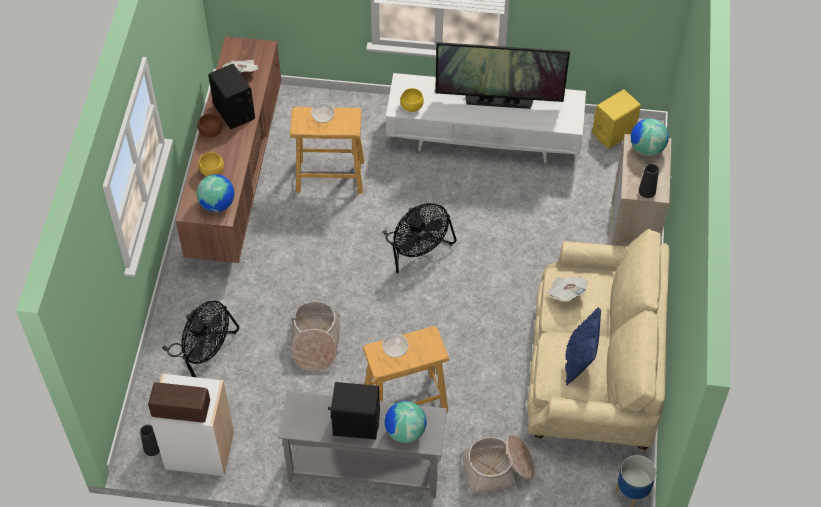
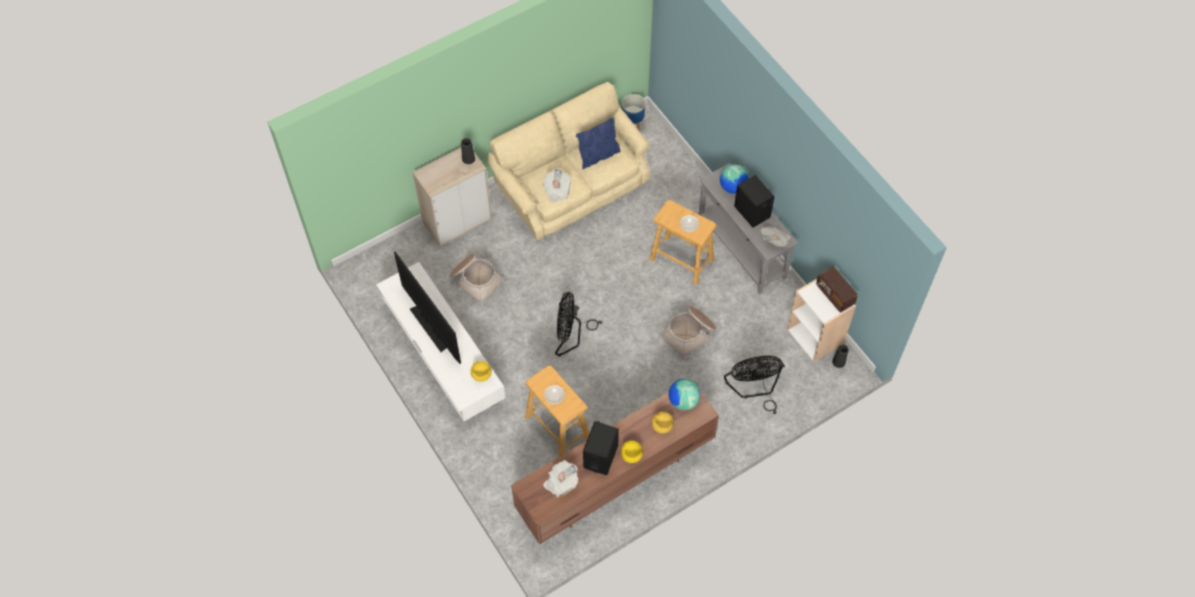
camera: 130 degrees left, 5 degrees up
(211, 132) = (631, 456): brown bowl -> yellow bowl
(300, 416) = (775, 241): none -> newspaper
(415, 250) = (571, 331): black fan -> black fan turned 105 degrees counterclockwise
(498, 470) = (679, 188): basket -> basket (475, 280)
(613, 133) = (371, 286): yellow speaker -> none
(646, 149) = (433, 178): globe -> none

